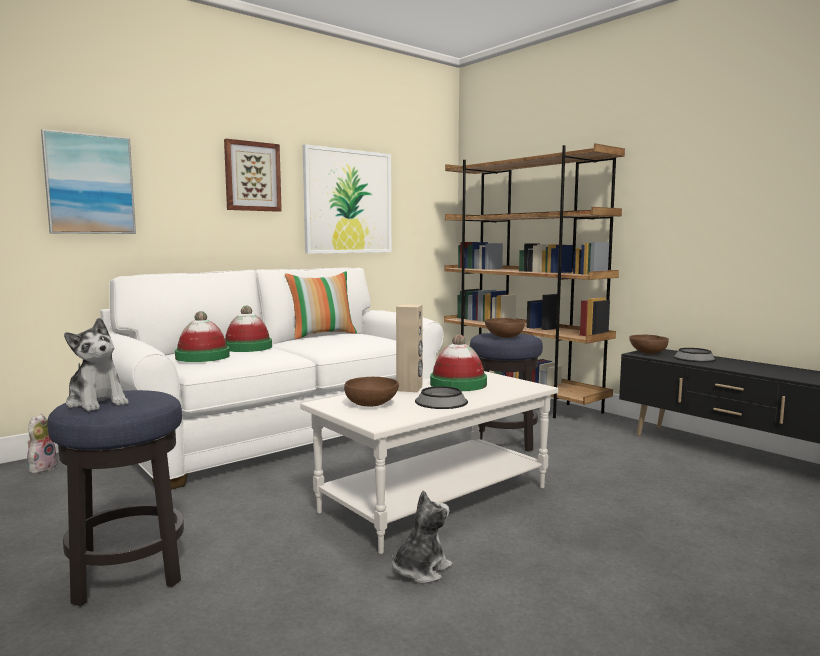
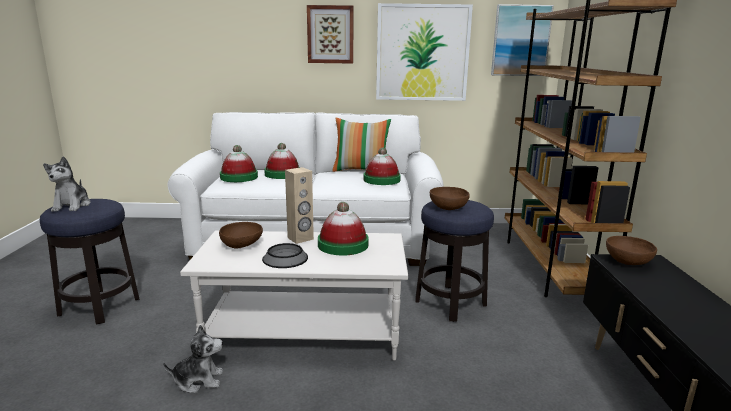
camera: 40 degrees right, 10 degrees up
(42, 468) = (176, 226): plush toy -> none
(89, 184) = (211, 47): picture -> picture (520, 41)
(367, 337) = (381, 180): none -> hat
(694, 358) = (667, 286): bowl -> none

